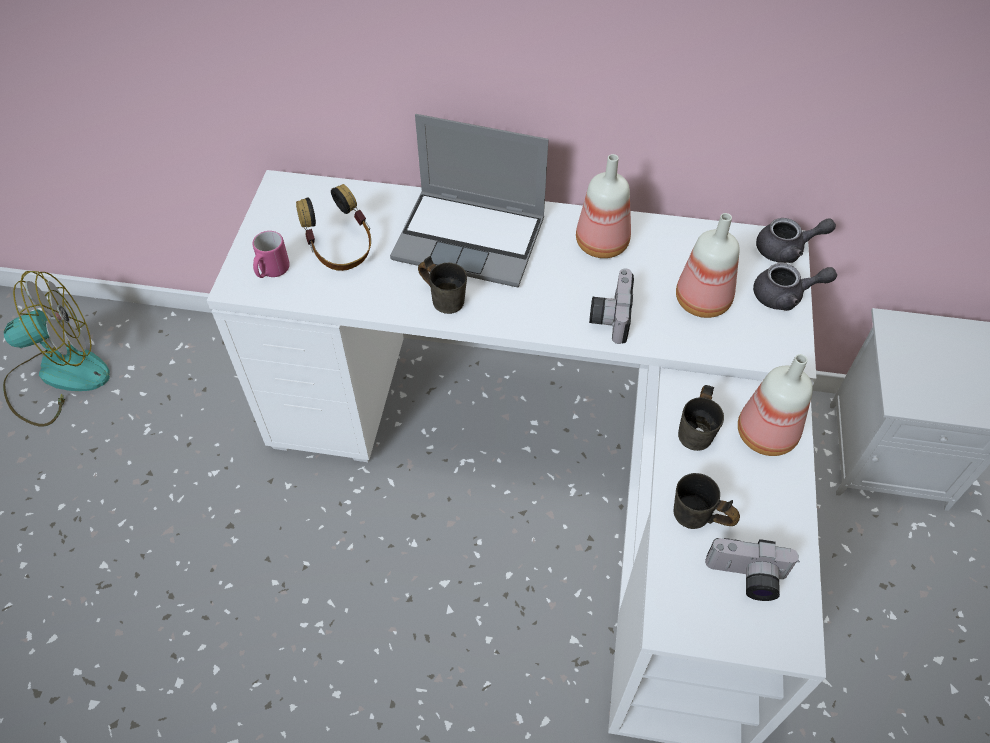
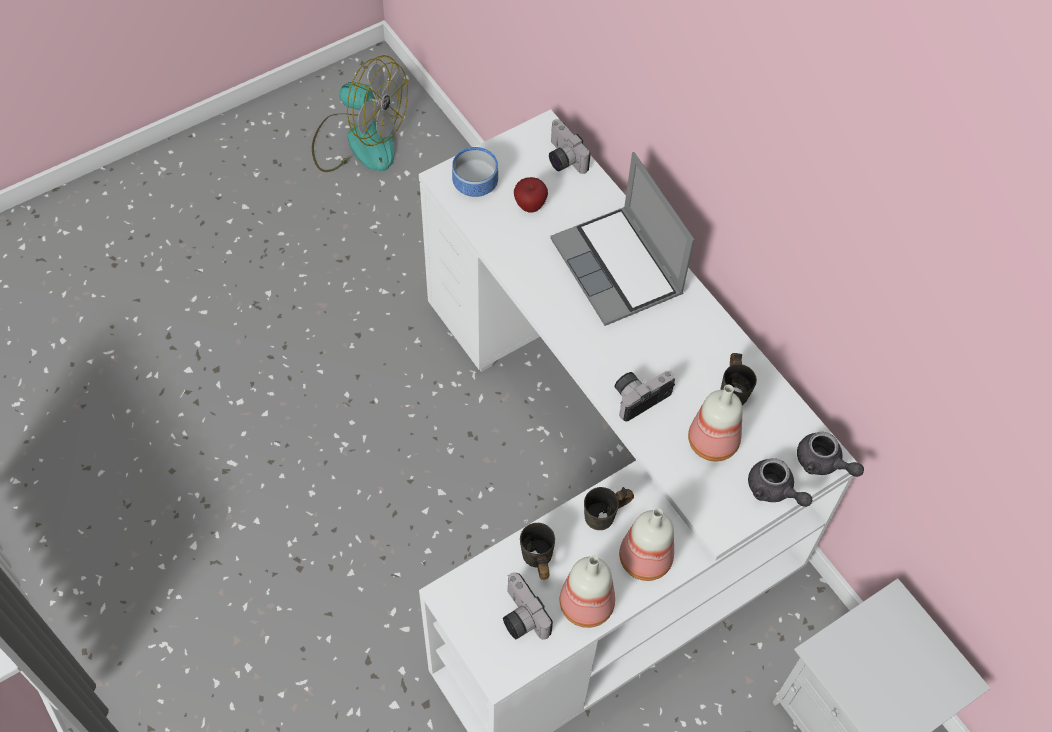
camera: 45 degrees right, 5 degrees up
(272, 271) = (474, 186): pink mug -> bowl
(323, 197) = (562, 159): none -> camera
(340, 250) = (530, 206): headphones -> apple
(445, 297) = (554, 293): grey mug -> grey mug (736, 390)
(603, 243) = (701, 346): bottle -> bottle (588, 605)

